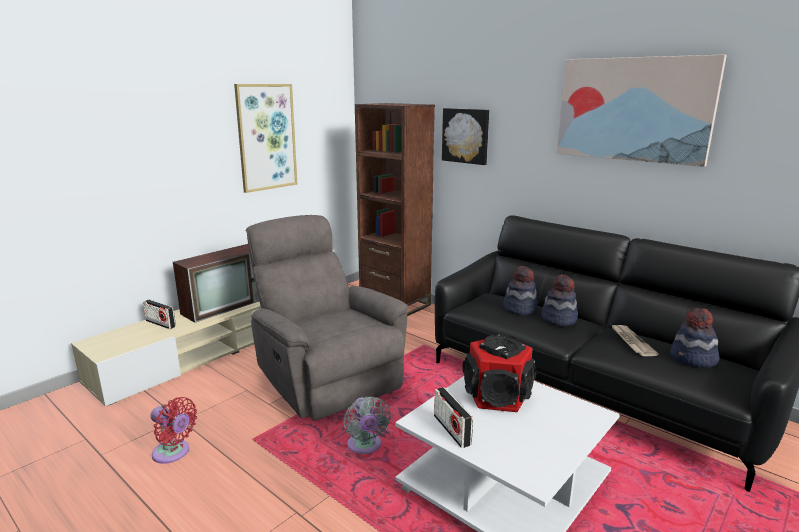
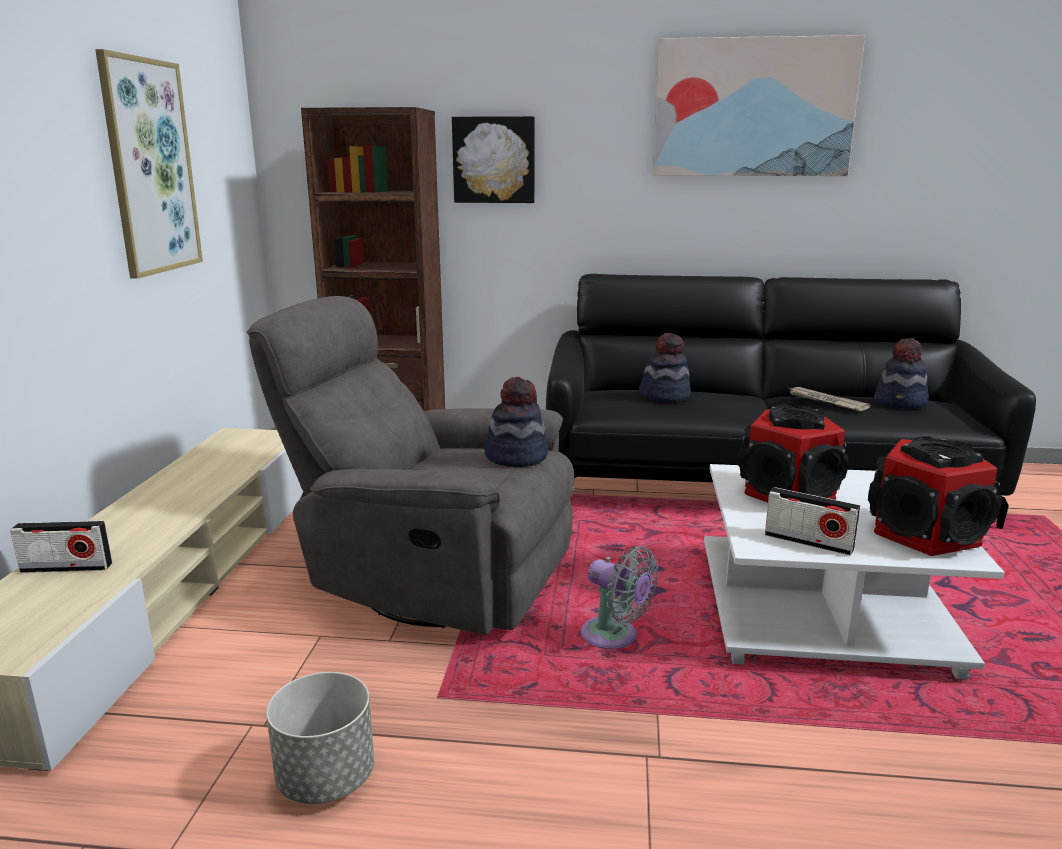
camera: 35 degrees left, 0 degrees up
(173, 453) = (325, 778): red fan -> grey planter
(226, 305) = (166, 504): television -> none
(538, 455) = (924, 533): none -> speaker
(558, 319) = (722, 397): hat -> hat (516, 456)

